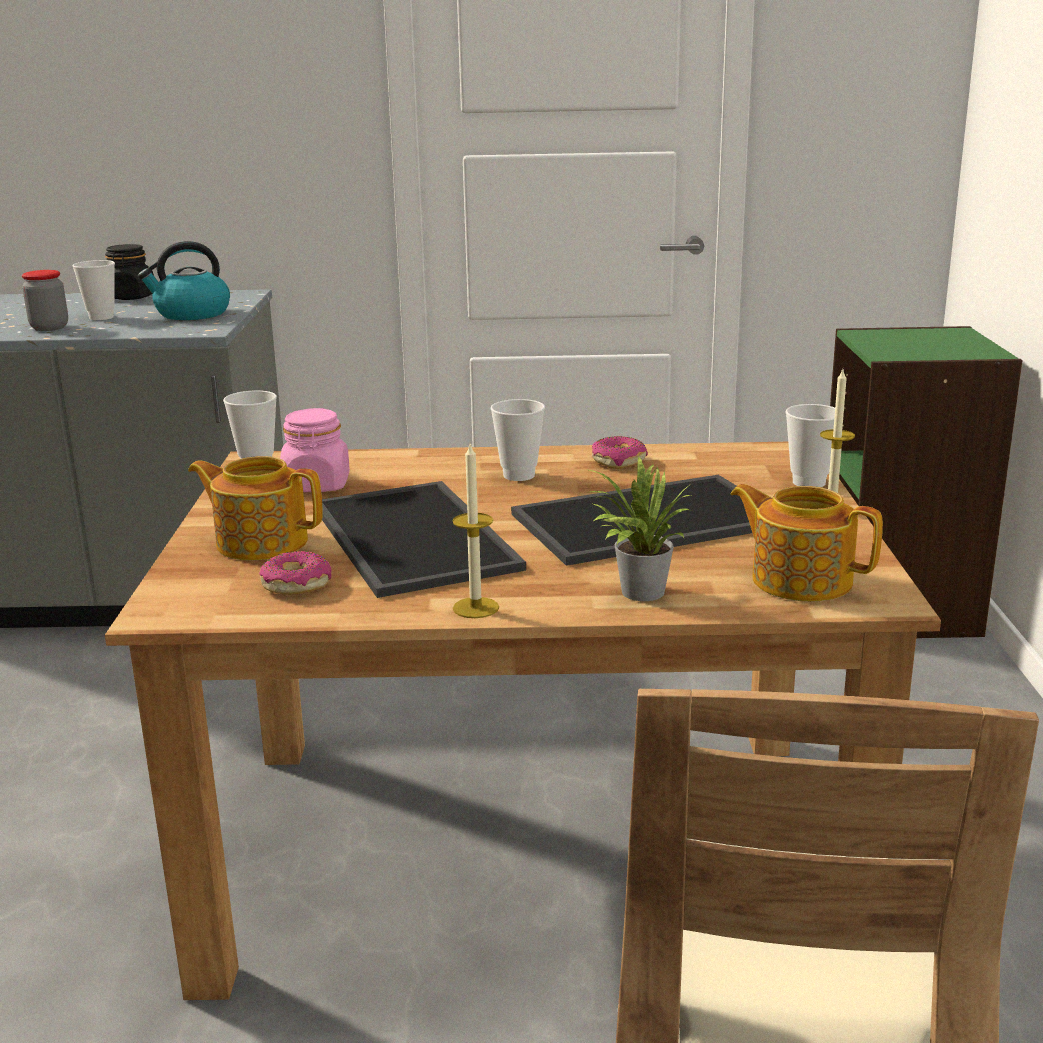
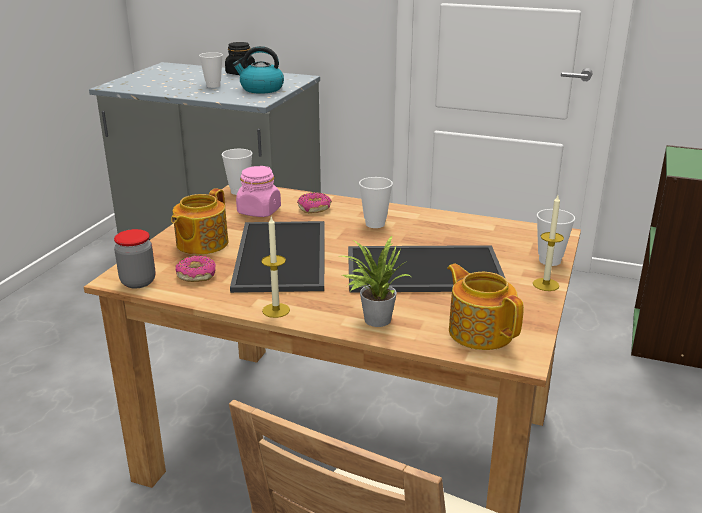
camera: 20 degrees right, 5 degrees up
(49, 327) = (182, 90): jar -> jar (138, 282)
(261, 542) = (201, 244): teapot -> teapot turned 105 degrees counterclockwise
(619, 461) = (442, 224): donut -> donut (314, 208)

